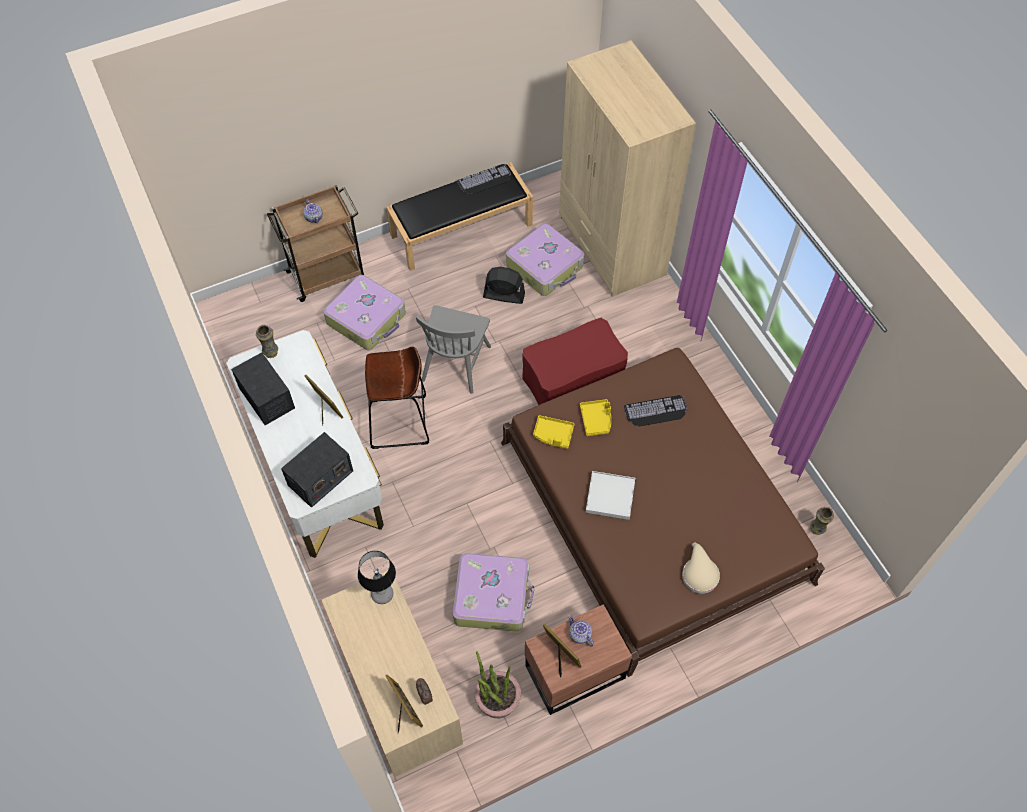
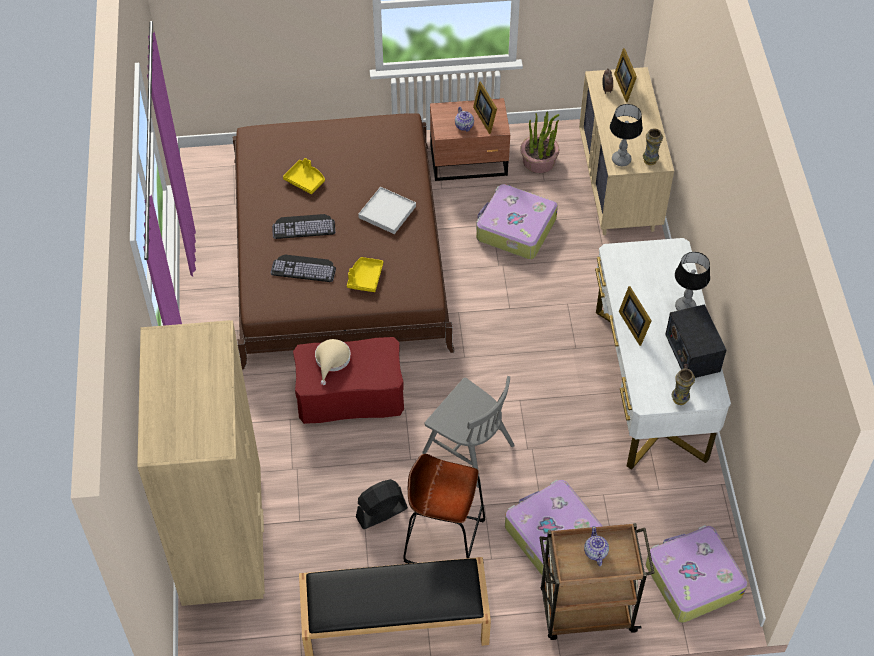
camera: 160 degrees left, 5 degrees down
(280, 441) = (685, 307): none -> table lamp
(320, 478) = (654, 264): radio -> none
(399, 422) = (551, 403): brown stool -> brown stool (444, 541)
(456, 363) = (468, 448): grey chair -> grey chair turned 90 degrees clockwise
(485, 180) = (350, 608): keyboard -> keyboard (304, 226)
(503, 295) = (381, 512): black fan -> black fan turned 120 degrees clockwise
(545, 266) = (315, 534): suitcase -> suitcase (692, 579)
(553, 435) = (413, 277): yellow tray -> yellow tray (305, 180)
(699, 573) = (345, 137): beige hat -> beige hat (332, 360)
(816, 529) = (205, 197): vase -> vase (650, 160)

